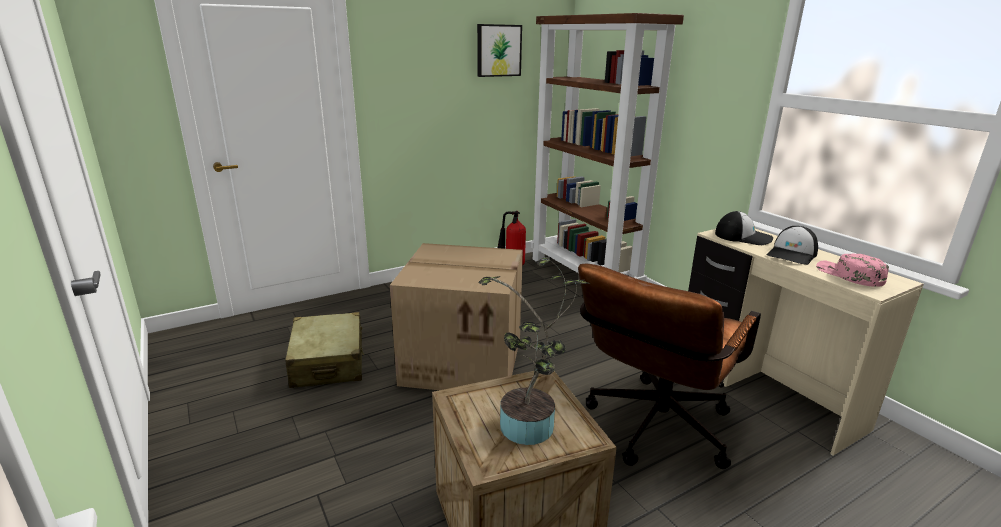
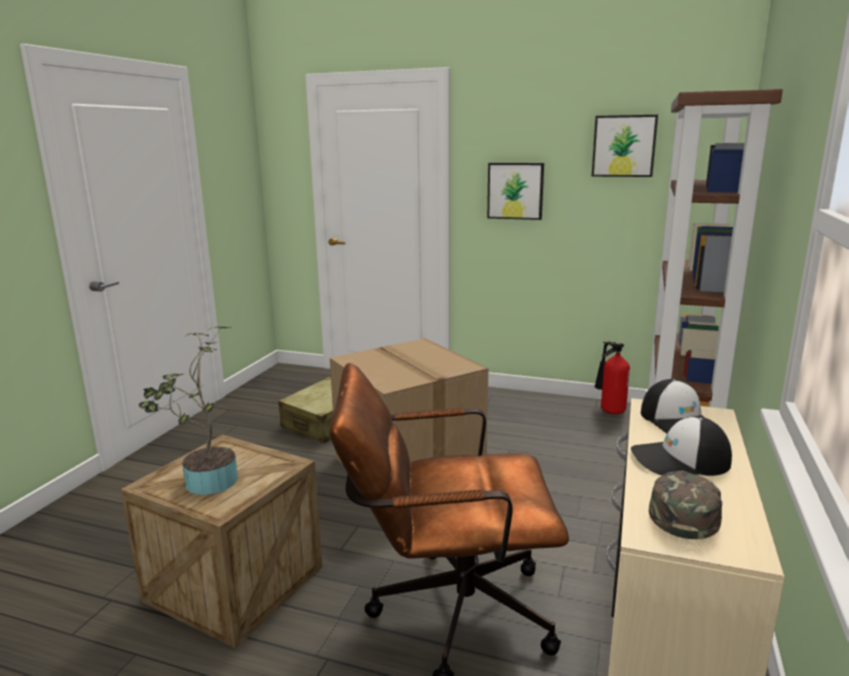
camera: 50 degrees right, 5 degrees down
(417, 92) = (515, 190): none -> picture
(849, 275) = (682, 509): pink cap -> green cap

